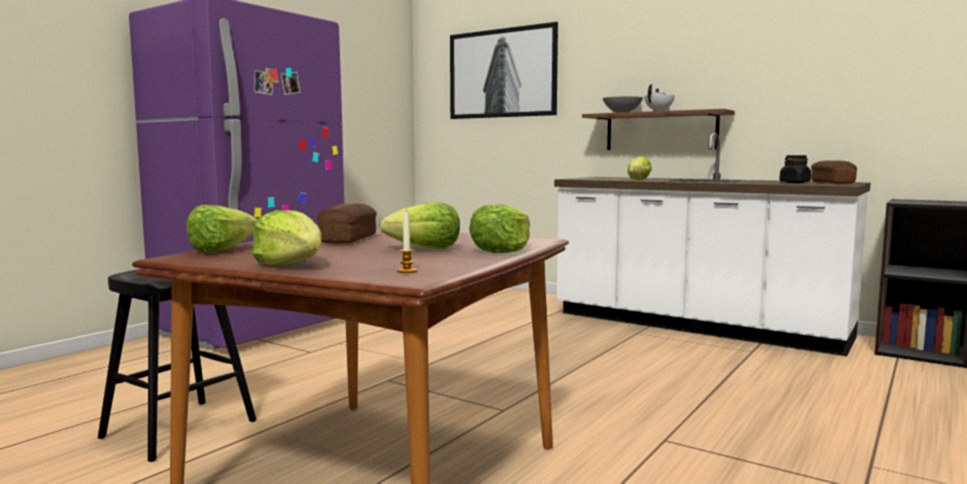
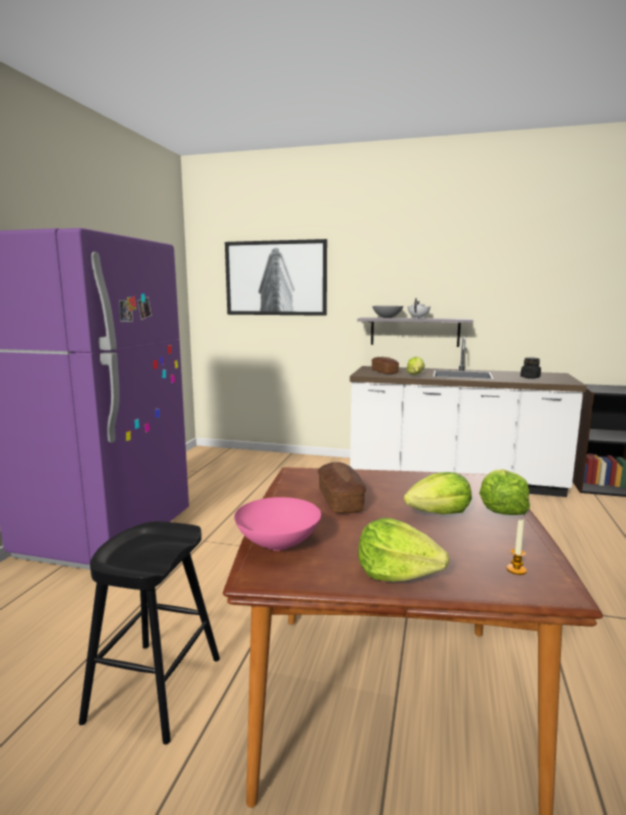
camera: 20 degrees left, 5 degrees up
(229, 250) = (276, 544): lettuce -> pink bowl
(661, 131) = (414, 331): brown shelf -> grey shelf
(832, 183) = (552, 377): bread -> bread (384, 372)

